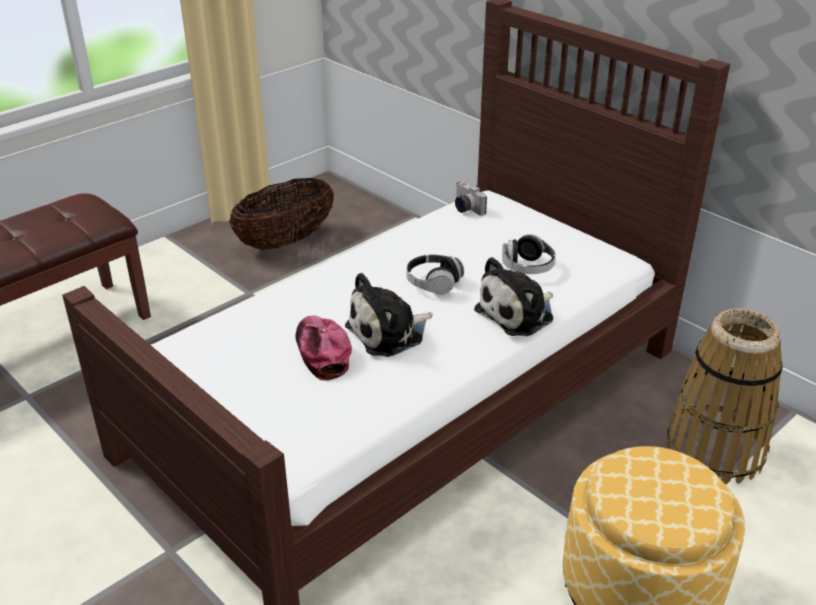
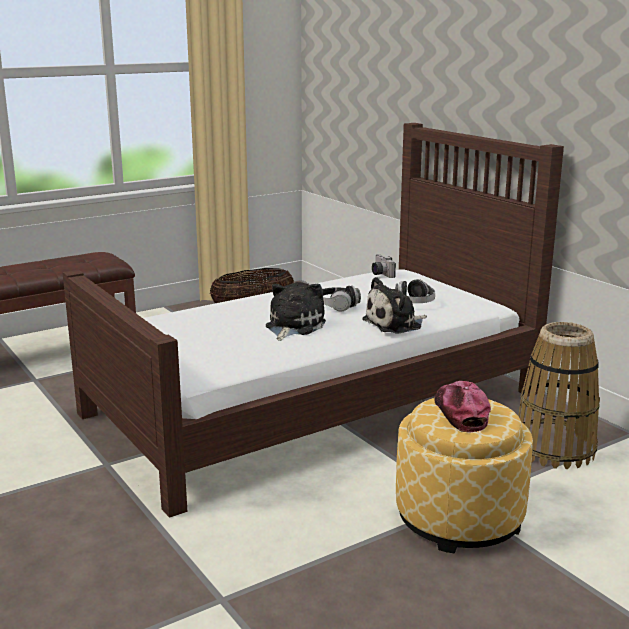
camera: 10 degrees right, 15 degrees down
(321, 352) = (239, 331): cap -> cap (460, 413)
(389, 333) = (293, 326): plush toy -> plush toy turned 135 degrees clockwise

